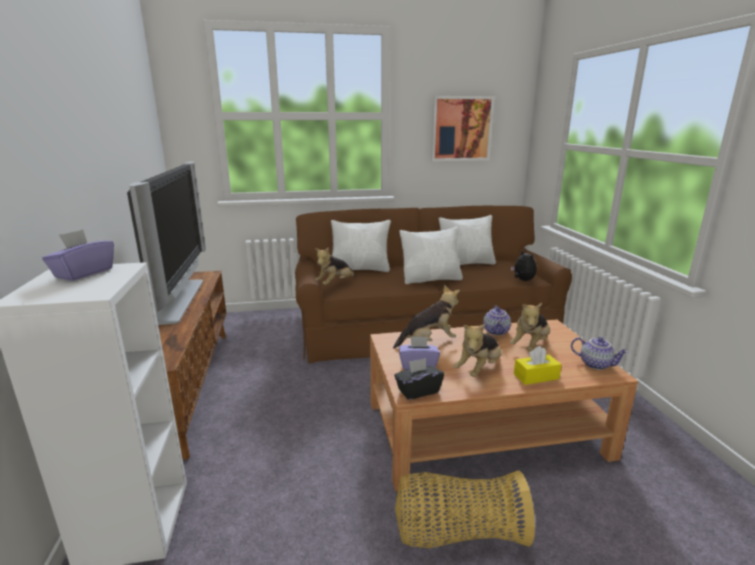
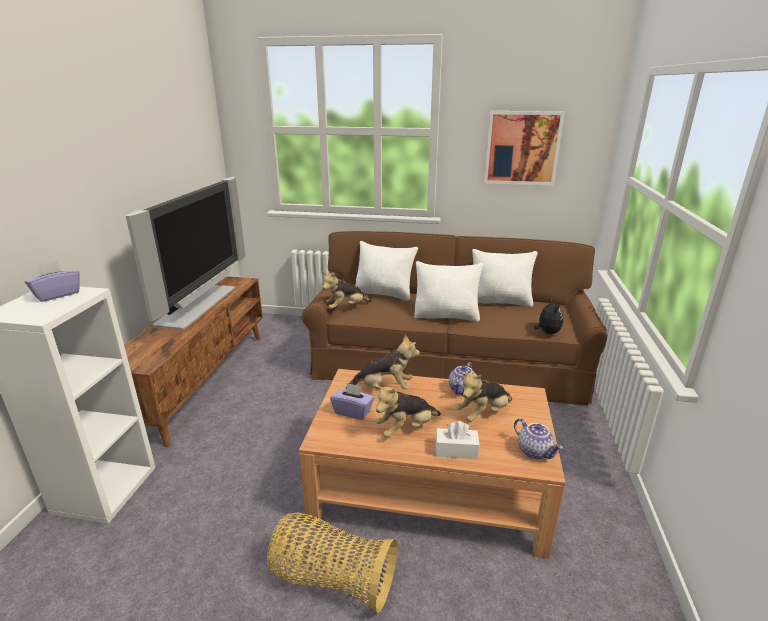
camera: 20 degrees right, 5 degrees up
(418, 391) = (330, 438): black tissue box -> none
(536, 376) = (456, 450): yellow tissue box -> white tissue box

